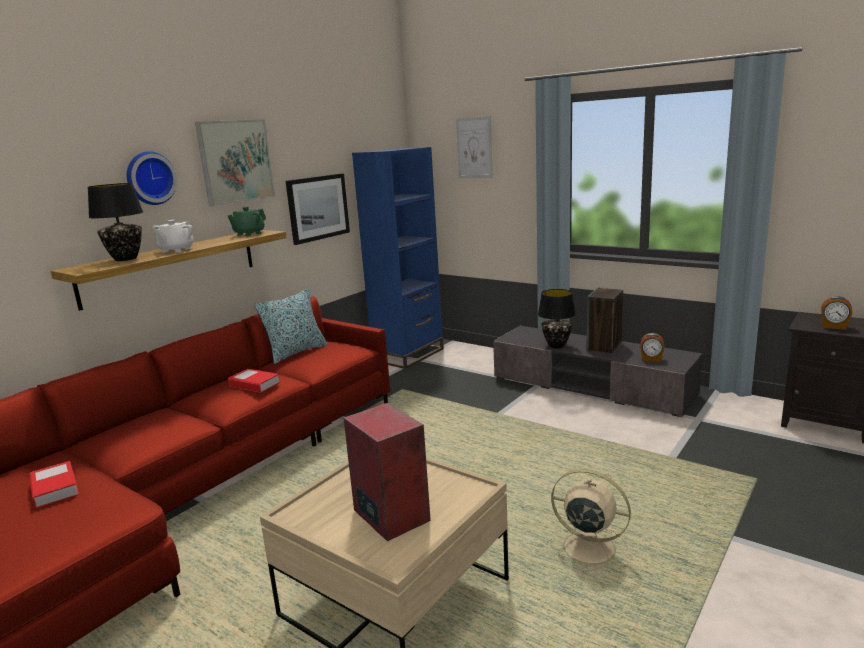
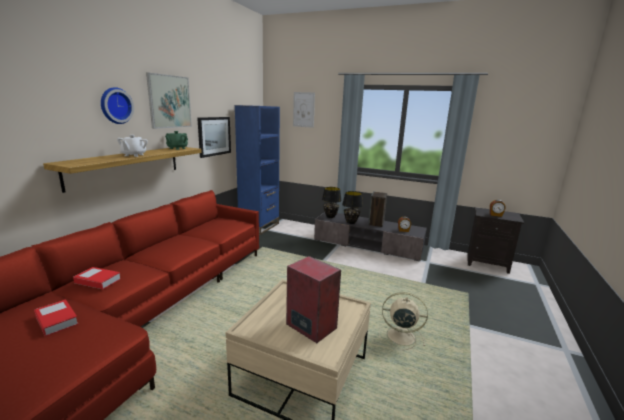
camera: 15 degrees left, 0 degrees up
(125, 259) = (99, 158): black table lamp -> black table lamp (330, 216)
(254, 385) = (184, 244): book -> book (98, 281)
(296, 352) = (203, 224): pillow -> none

